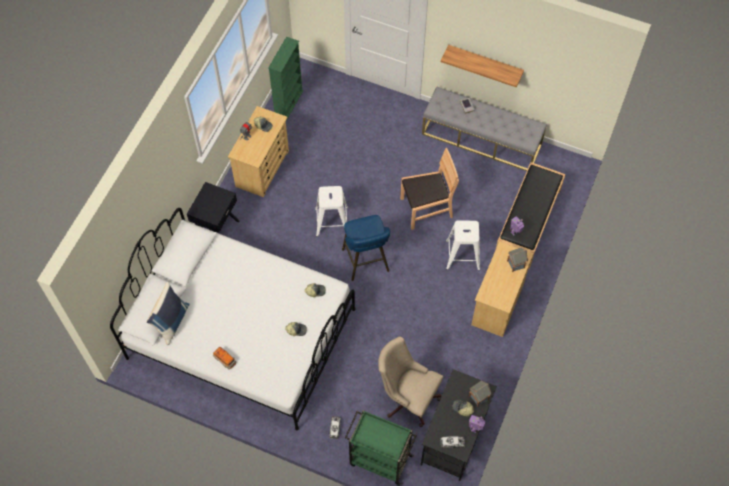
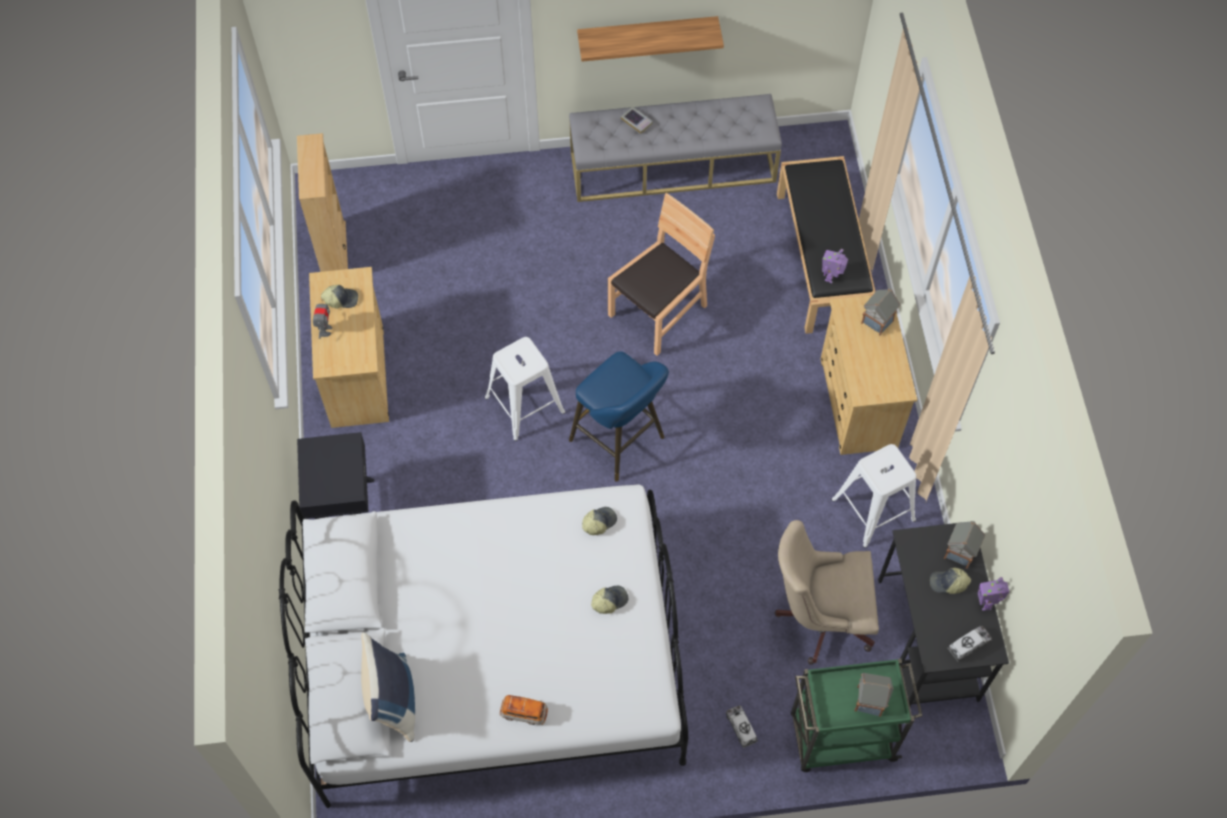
camera: 30 degrees left, 0 degrees up
(288, 103) = (334, 252): green bookcase -> beige bookcase
(385, 442) = (870, 701): none -> toy house
(462, 255) = (758, 356): white stool -> white stool (873, 510)

